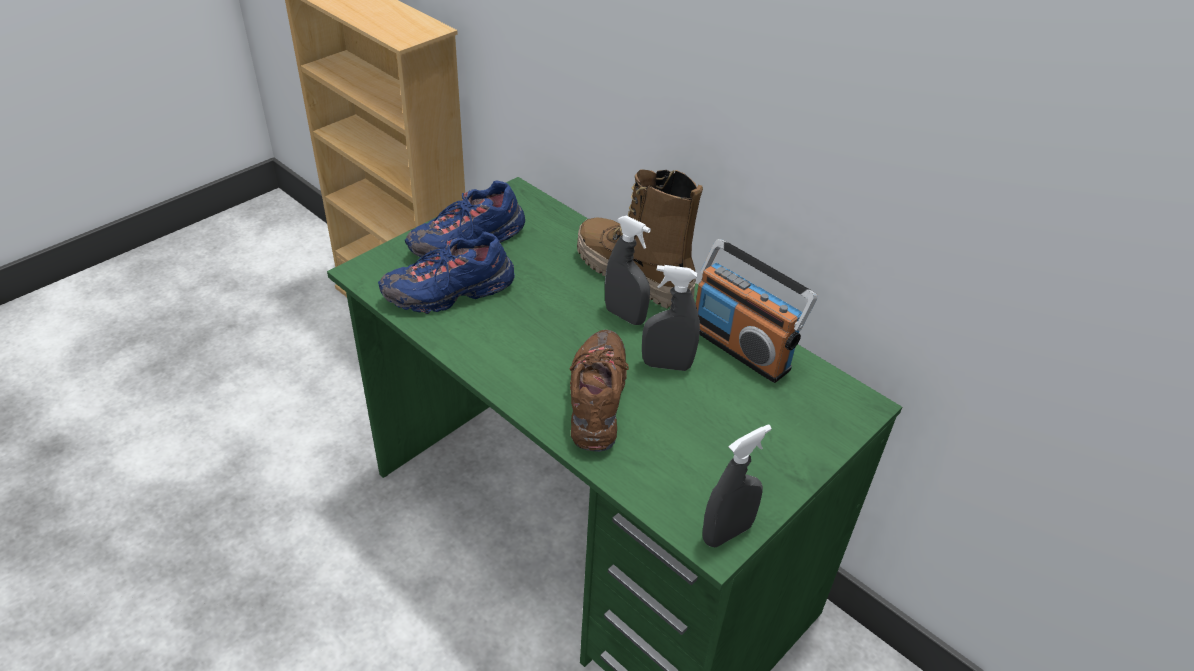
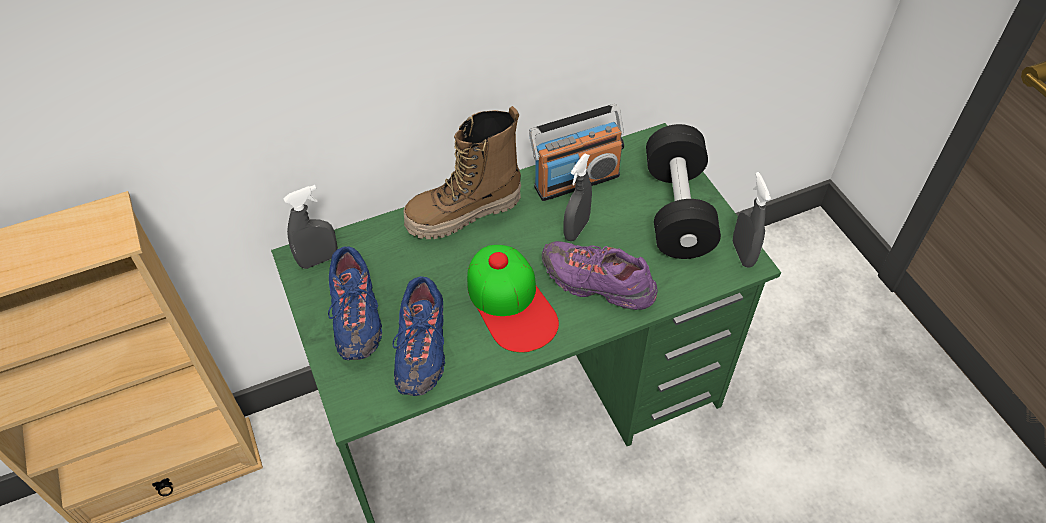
camera: 65 degrees left, 10 degrees up
(535, 339) = (511, 303): none -> cap
(596, 401) = (597, 284): brown shoe -> purple shoe
(625, 316) = (509, 235): grey spray bottle -> grey spray bottle (318, 260)
(757, 449) = (677, 210): none -> black dumbbell

